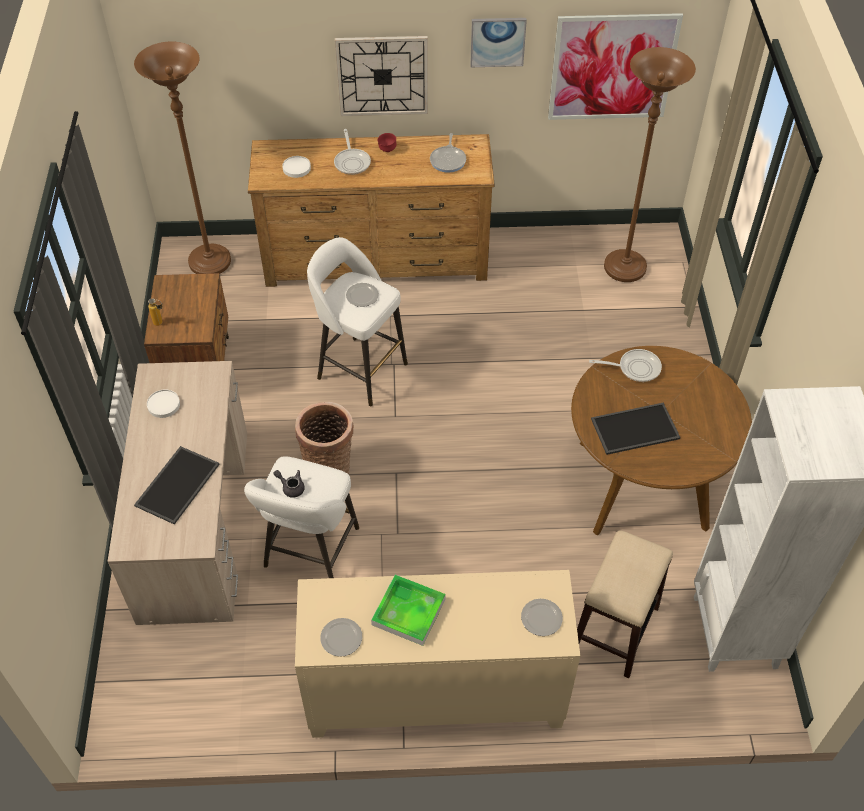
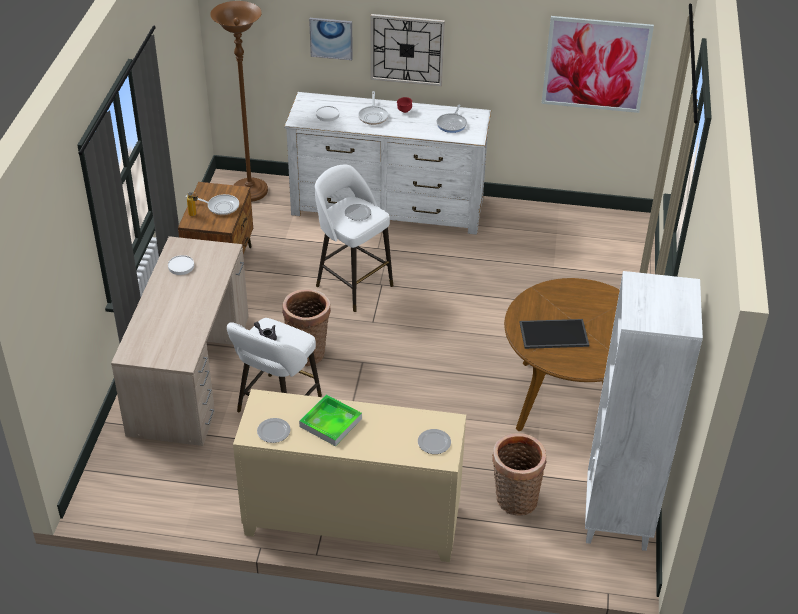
camera: 10 degrees right, 10 degrees down
(177, 484) = (177, 320): tray -> none
(376, 259) = (388, 207): brown dresser -> white dresser
(497, 41) = (501, 31): picture -> picture (331, 38)
(614, 630) = (514, 501): stool -> basket
(624, 268) = (598, 241): brown floor lamp -> none
(635, 368) = (567, 292): frying pan -> frying pan (220, 206)

